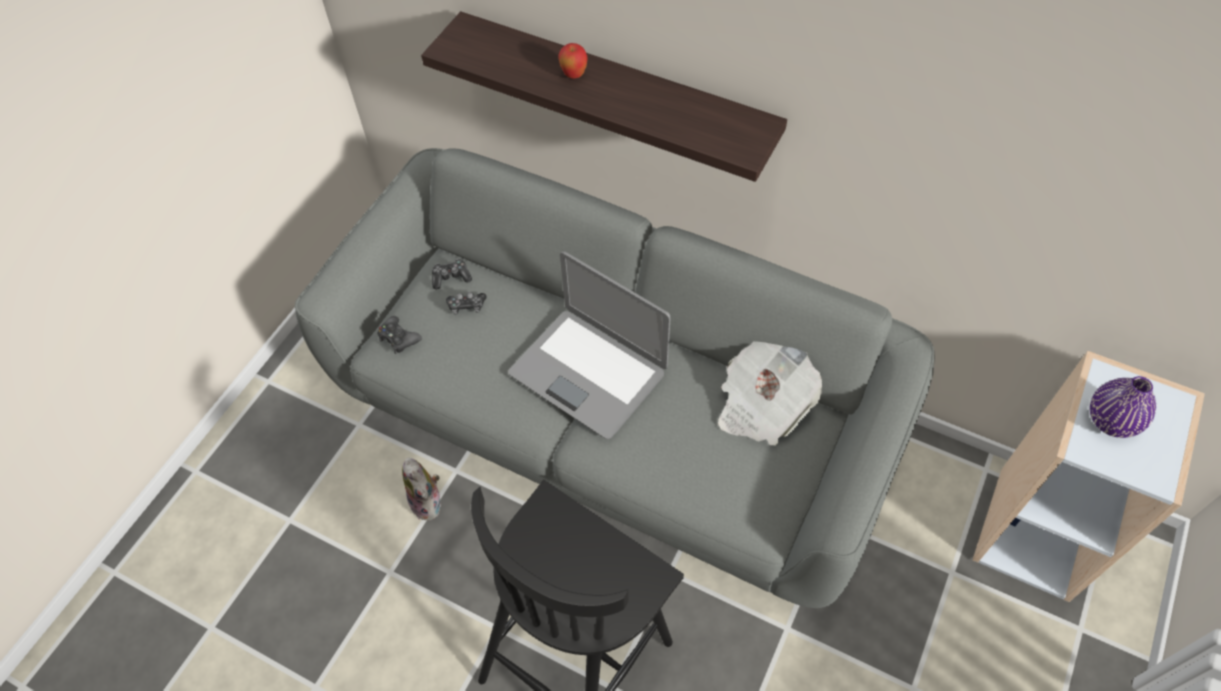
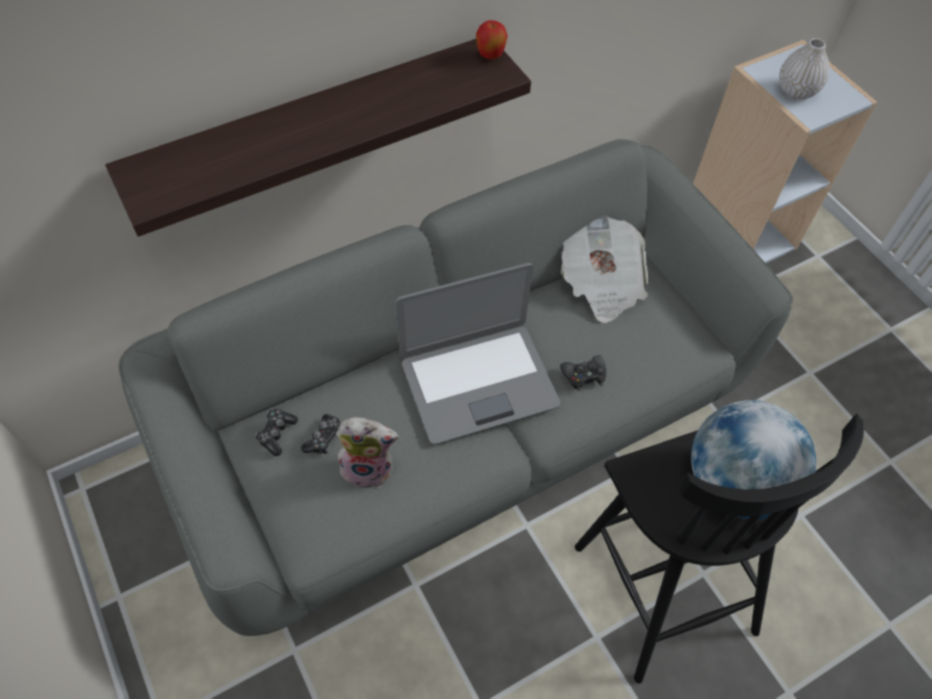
camera: 60 degrees left, 0 degrees up
(398, 338) = (310, 519): black game controller -> black game controller (584, 375)
(429, 503) = (432, 628): plush toy -> plush toy (369, 467)
(574, 75) = (296, 128): apple -> apple (490, 56)
(589, 586) = (734, 483): none -> globe
(1111, 421) = (796, 91): purple vase -> white vase

